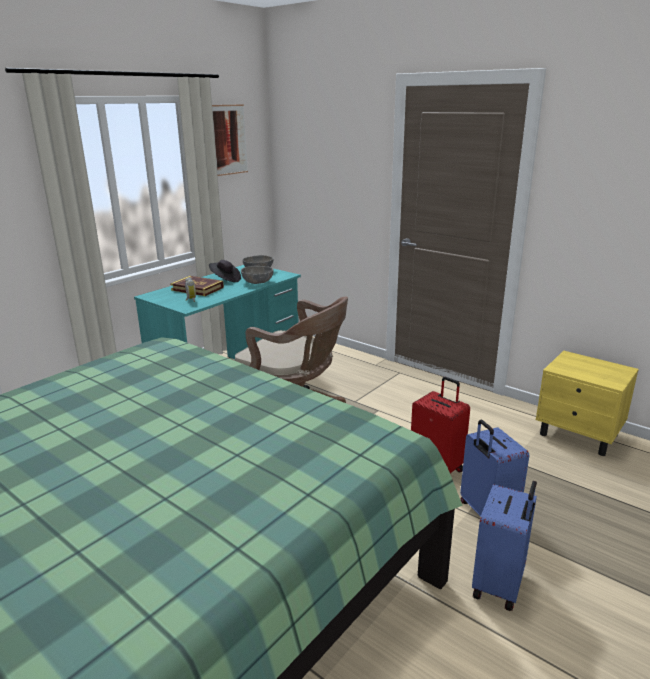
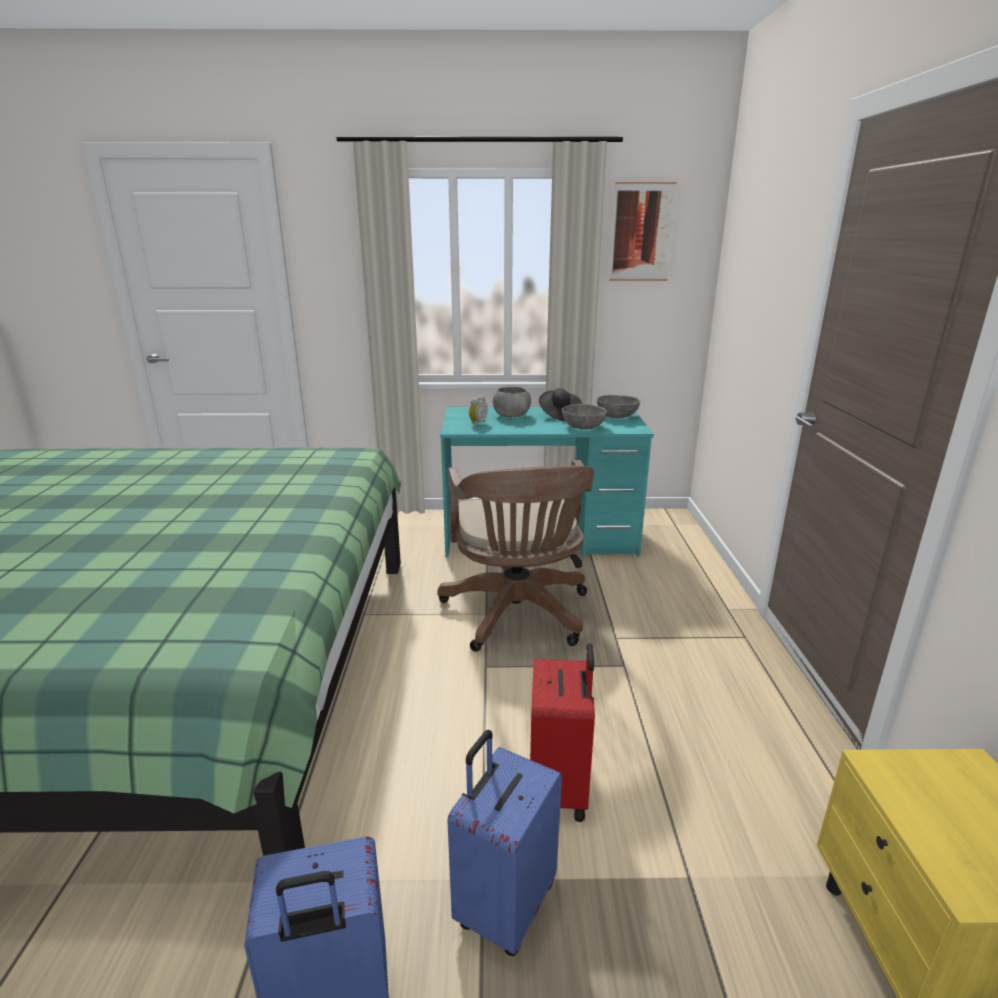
camera: 50 degrees right, 0 degrees up
(197, 289) = (511, 416): book -> grey bowl

